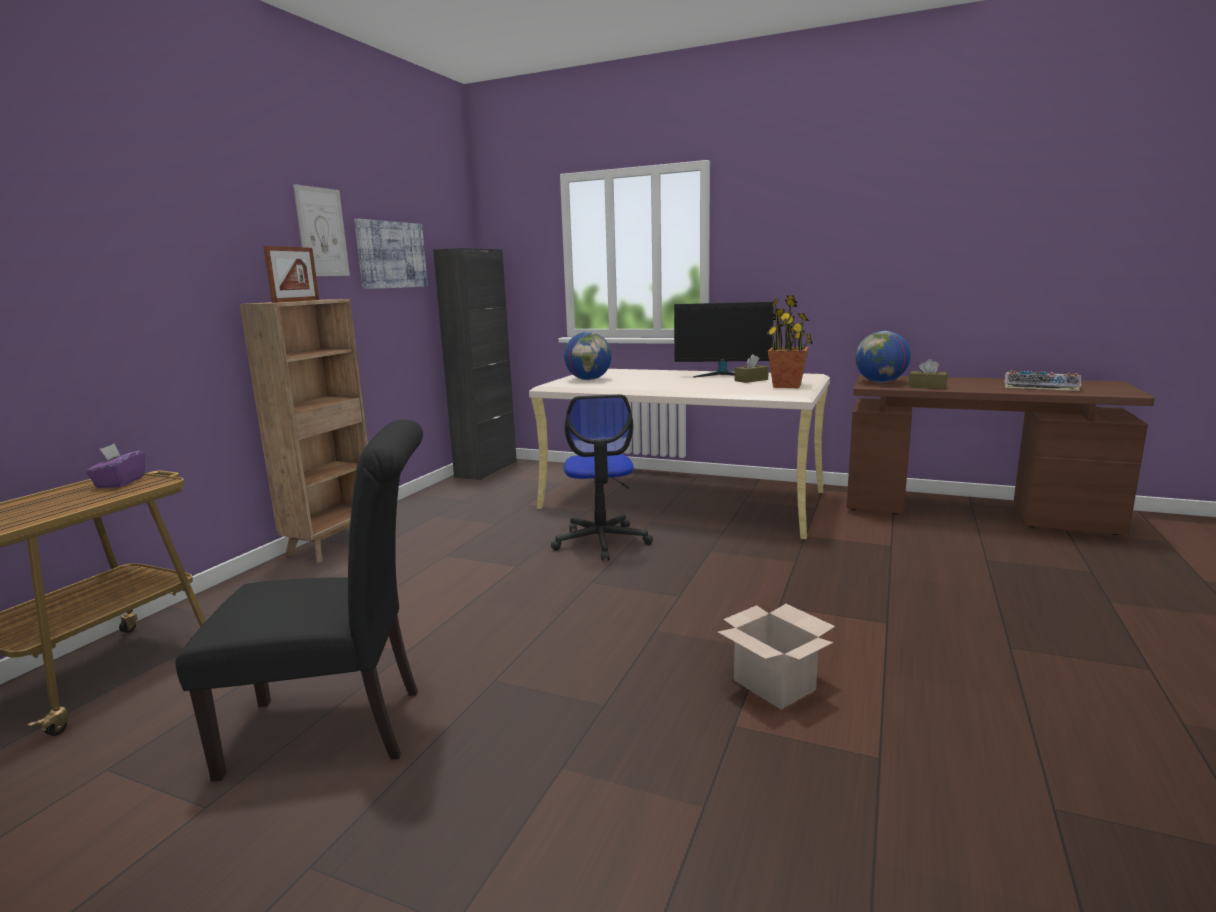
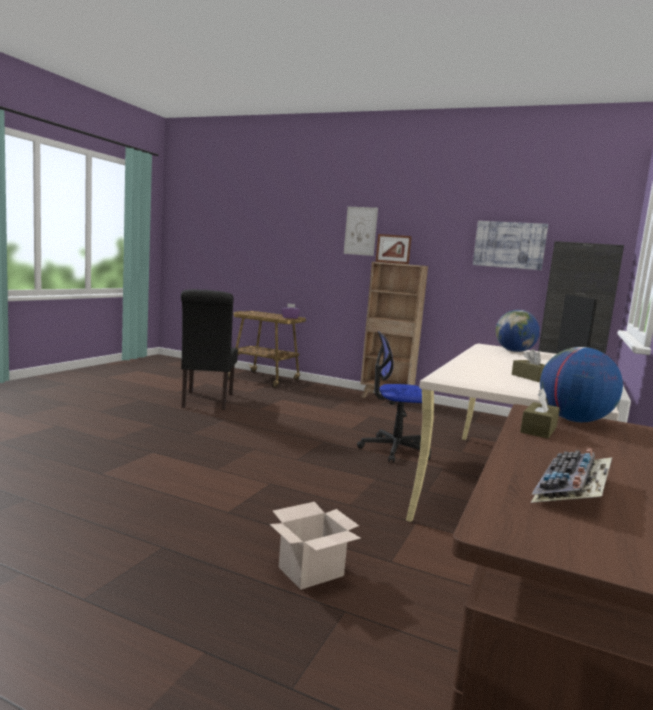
camera: 90 degrees right, 5 degrees down
(322, 232) = (449, 229): picture -> picture (360, 231)
(776, 685) = (177, 465): cardboard box -> cardboard box (310, 572)
(787, 386) = (492, 380): potted plant -> none

